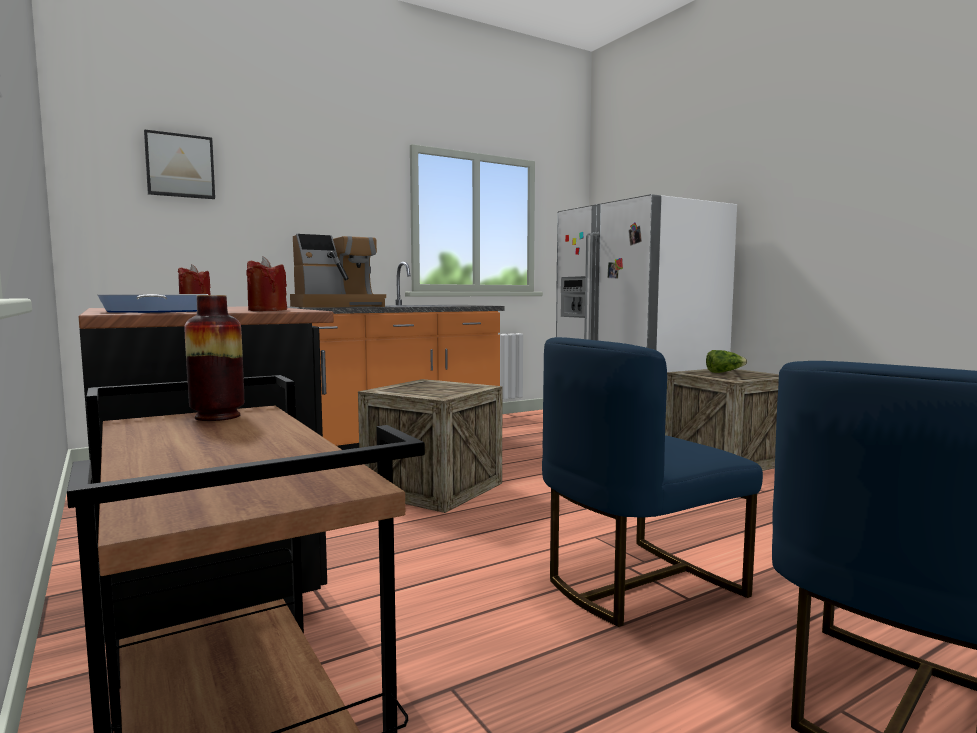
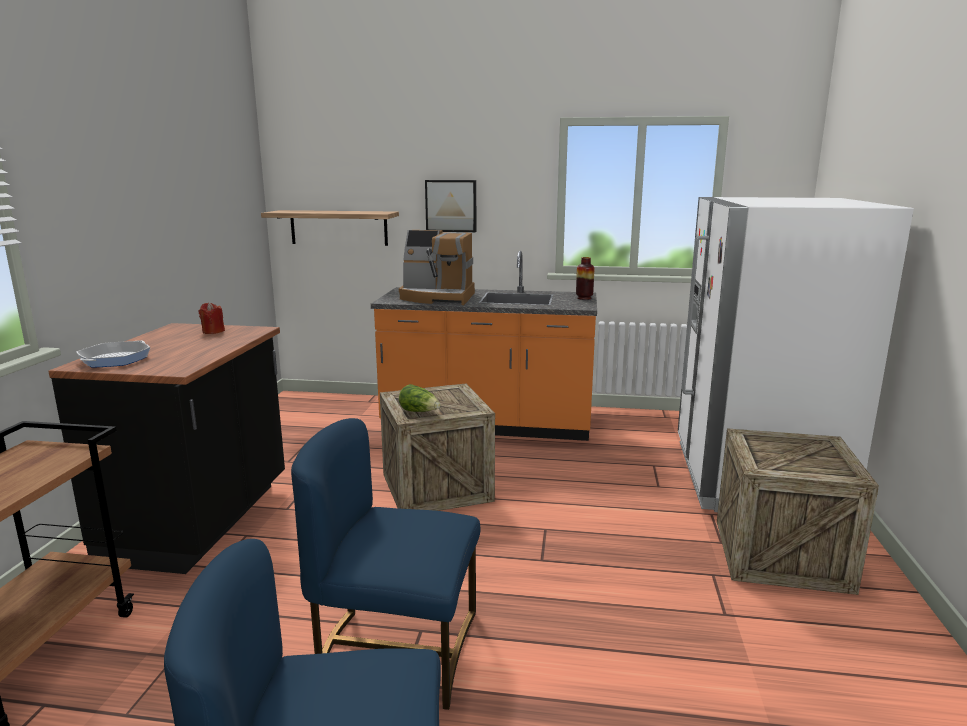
camera: 40 degrees right, 10 degrees up
(166, 240) = (338, 227): none -> shelf
(180, 166) = (347, 165): picture -> picture (451, 206)
(217, 417) = (57, 452): vase -> vase (584, 298)
(267, 310) = (161, 368): red candle -> none
(724, 372) = (799, 447): lettuce -> lettuce (419, 412)

